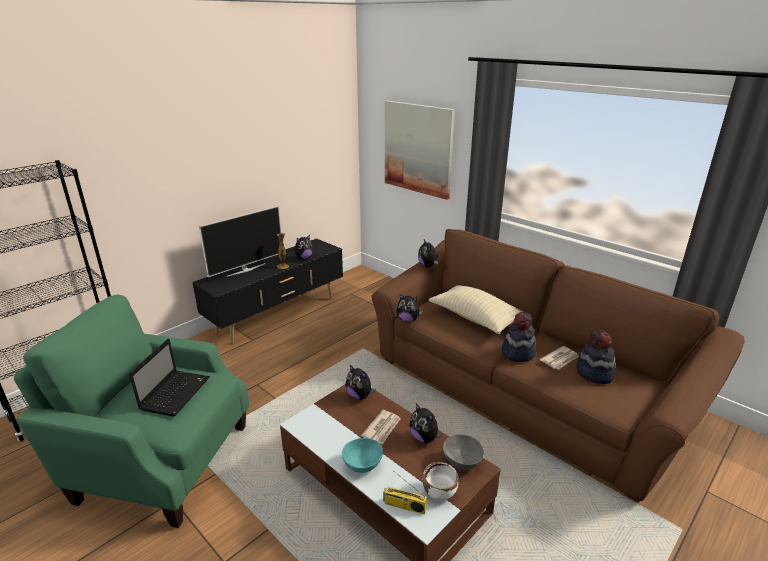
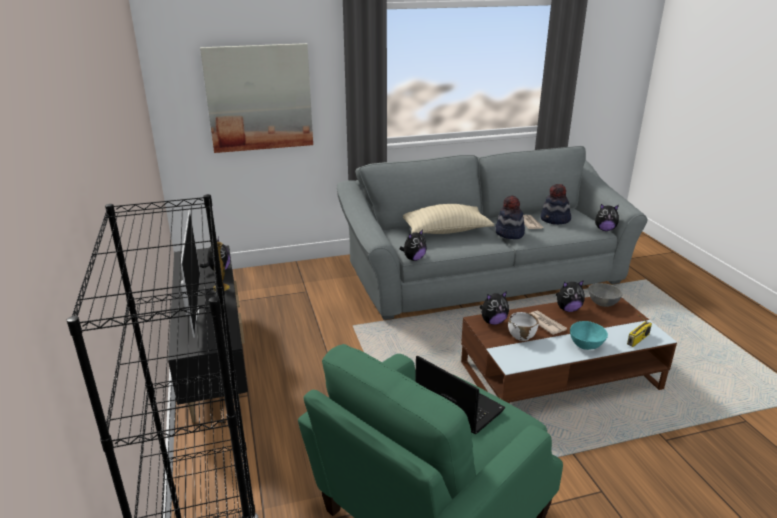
camera: 60 degrees left, 0 degrees up
(428, 266) = (365, 210): plush toy -> plush toy (604, 229)
(440, 492) = (630, 321): white bowl -> white bowl (521, 336)
(523, 388) = (484, 274): brown sofa -> grey sofa

